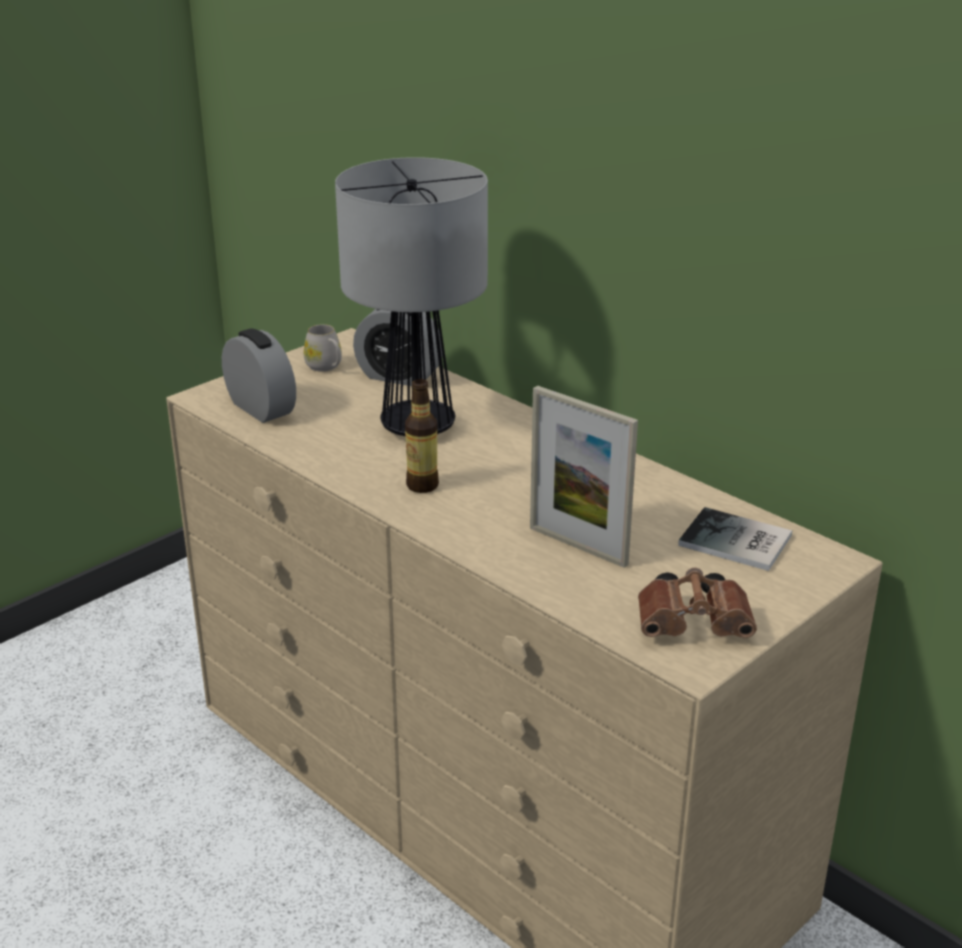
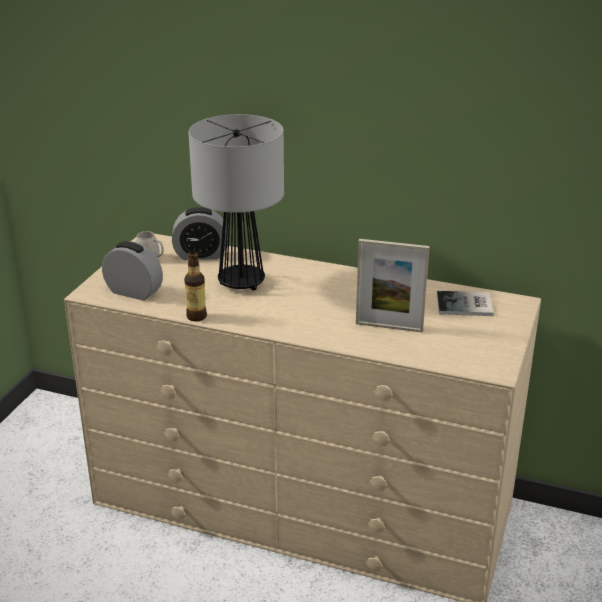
camera: 25 degrees left, 0 degrees up
(422, 485) = (275, 315): bottle -> bottle (196, 316)
(696, 625) = (483, 352): brown binoculars -> none

